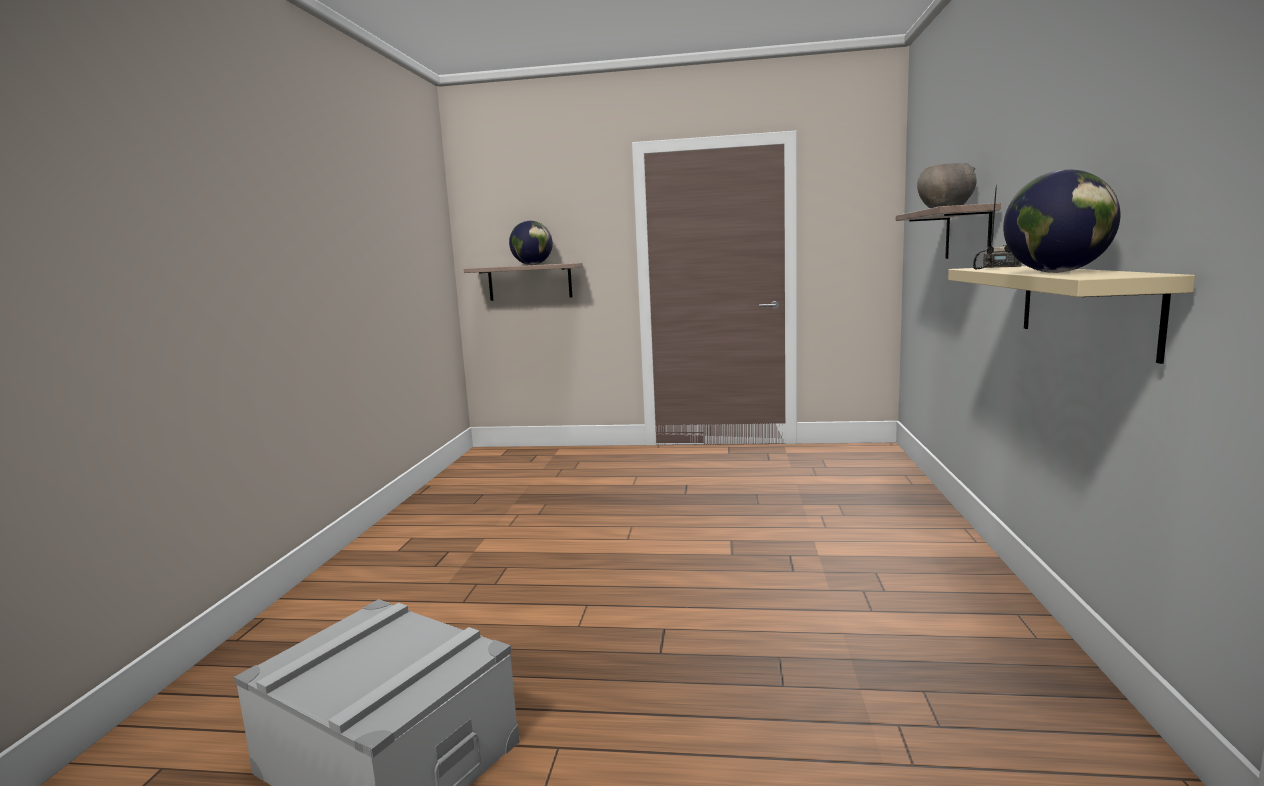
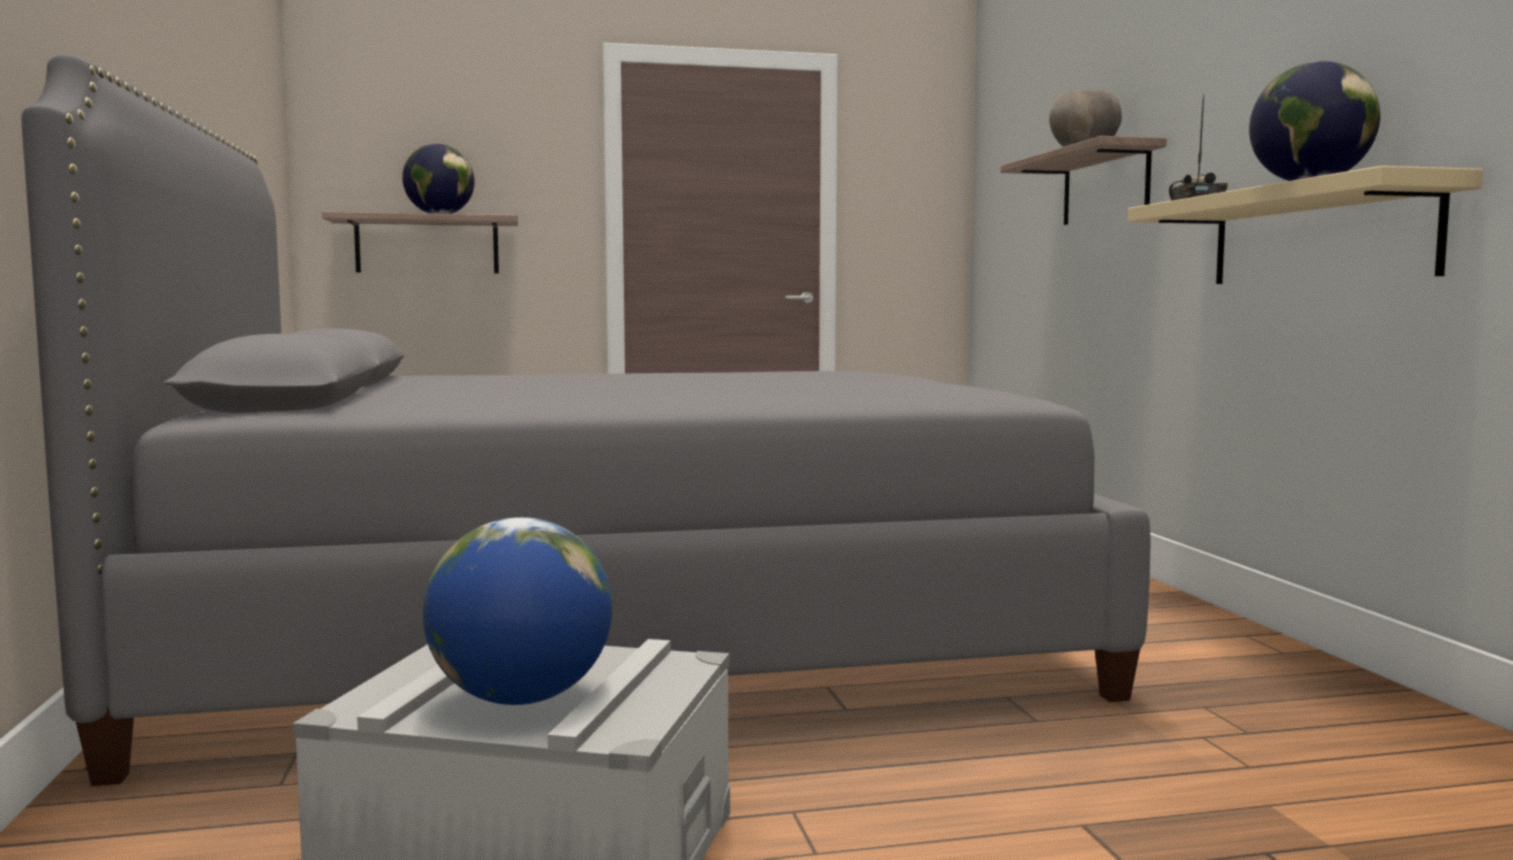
camera: 20 degrees left, 5 degrees down
(358, 674) = (521, 699): none -> globe
(573, 561) = (620, 634): none -> grey bed

